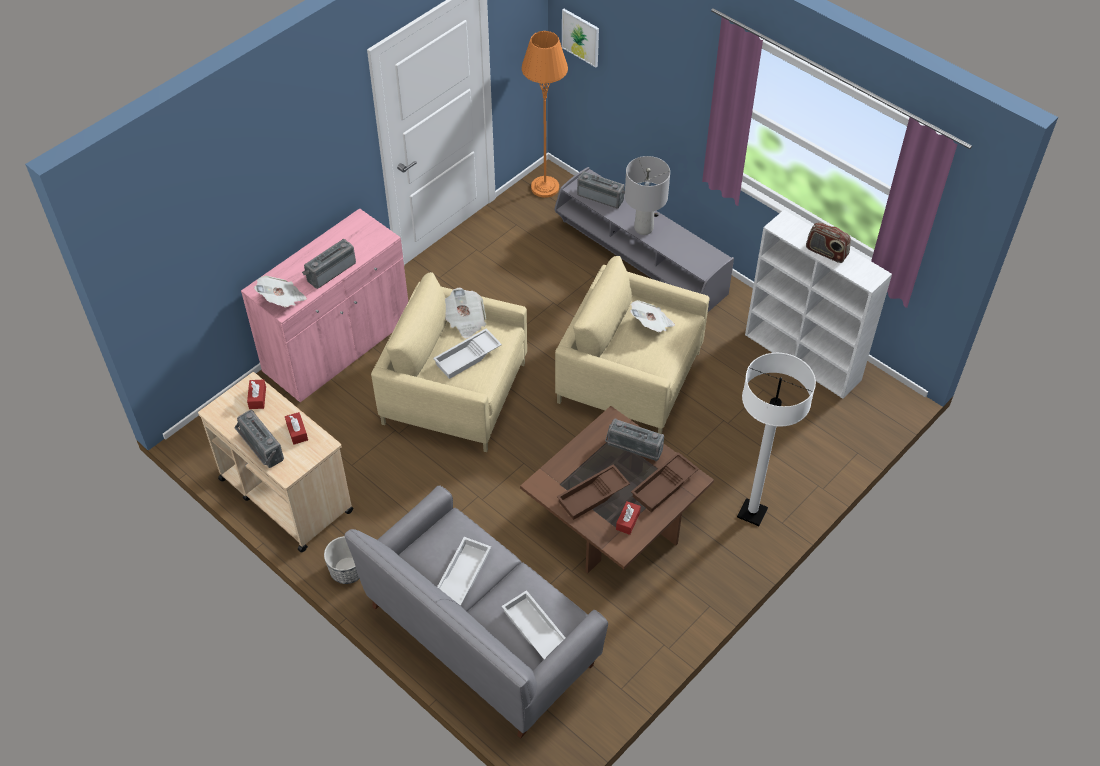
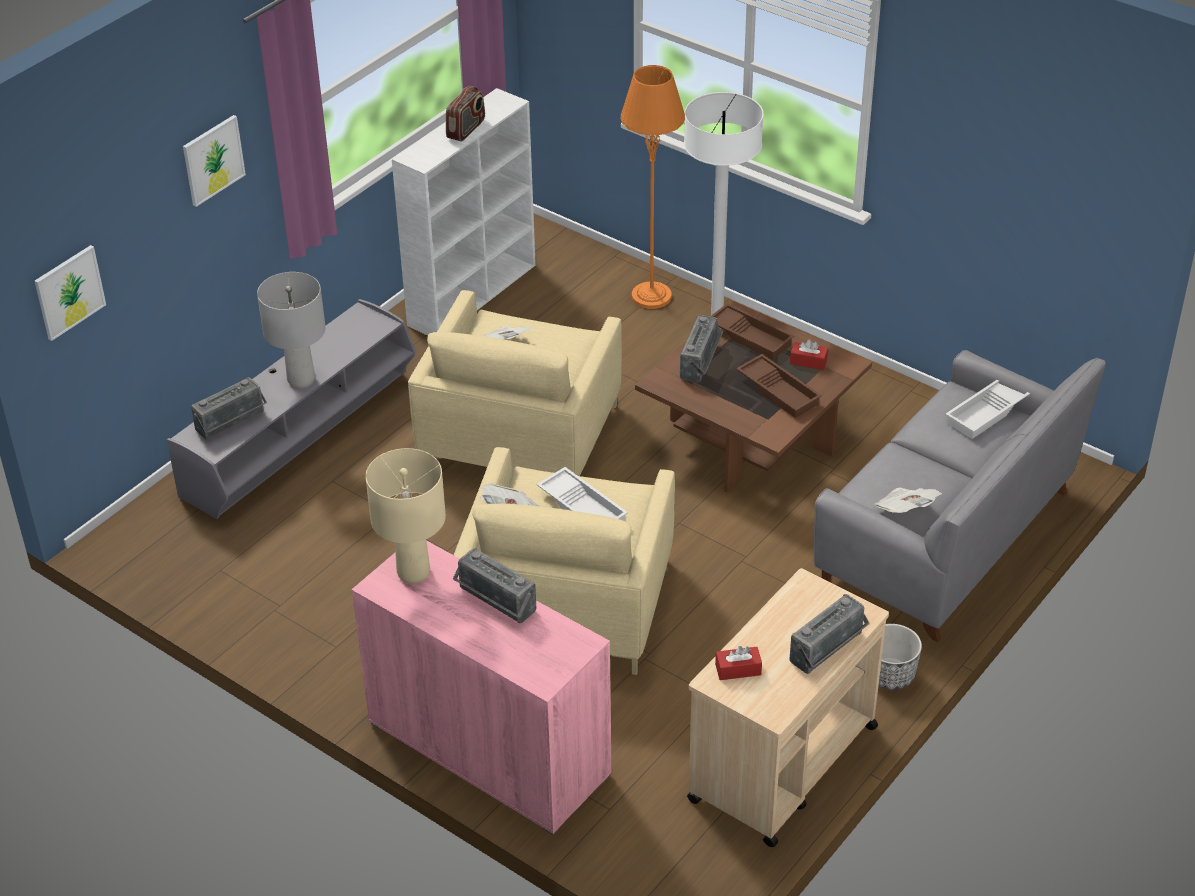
camera: 95 degrees left, 10 degrees down
(282, 300) = (562, 647): newspaper -> newspaper (905, 511)
(297, 432) = (790, 615): red tissue box -> none
(366, 235) = (413, 573): none -> beige table lamp
(462, 574) = (933, 478): white tray -> none
(545, 187) = (137, 545): orange floor lamp -> orange floor lamp (651, 296)
(601, 196) = (231, 423): radio -> radio turned 150 degrees counterclockwise
(686, 72) = (213, 160): none -> picture

